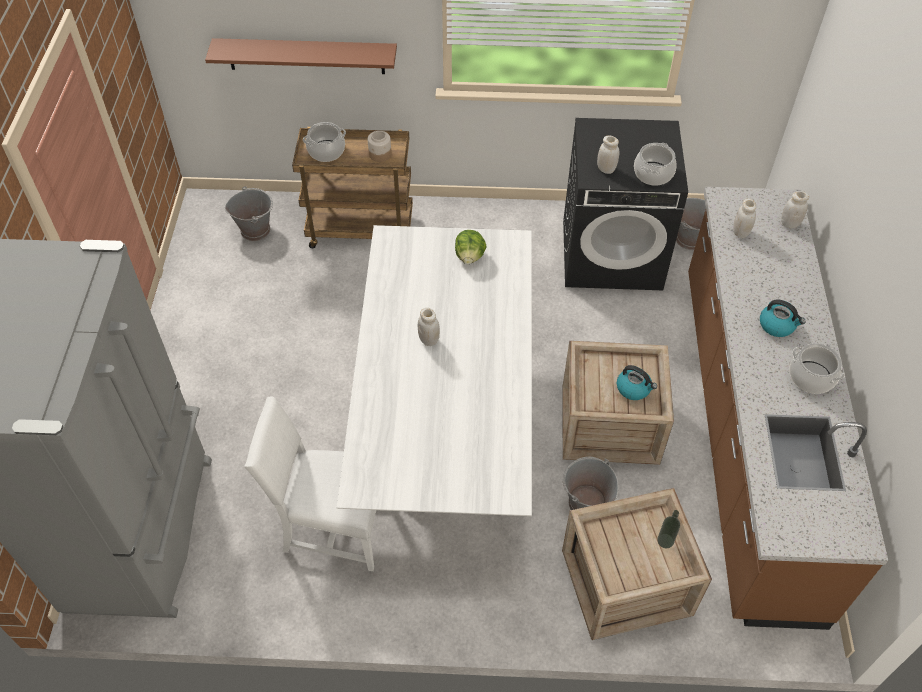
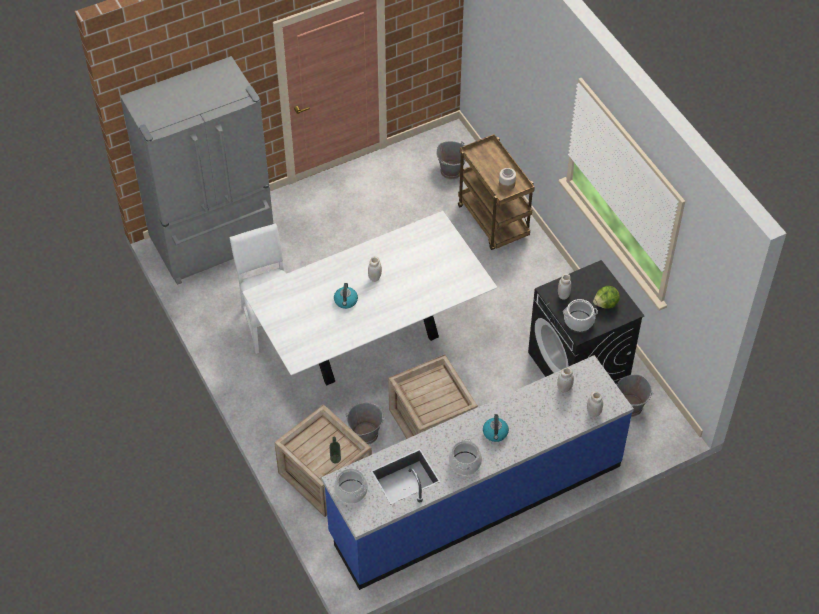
camera: 60 degrees right, 0 degrees up
(306, 56) = (518, 98): brown shelf -> none
(326, 151) = (488, 157): cooking pot -> cooking pot (351, 491)
(470, 256) = (452, 267): lettuce -> lettuce (606, 304)
(634, 388) = (434, 403): kettle -> kettle (346, 301)
(746, 434) = (476, 499): brown counter -> blue counter

